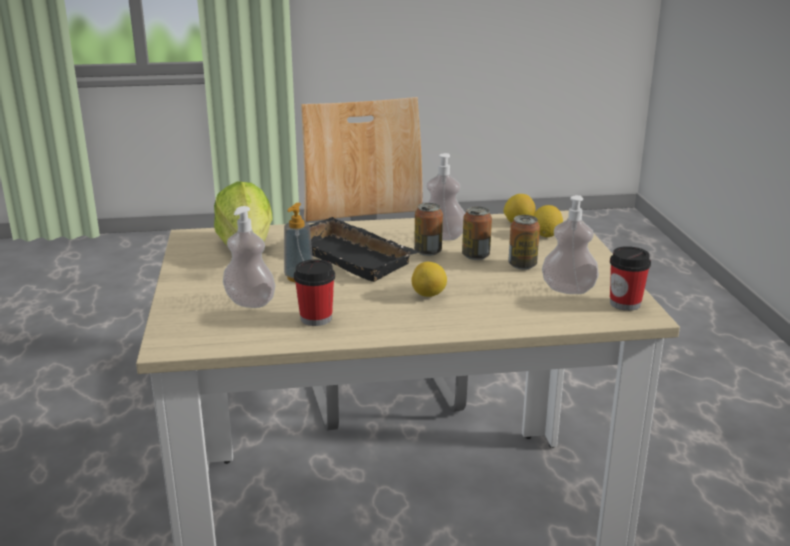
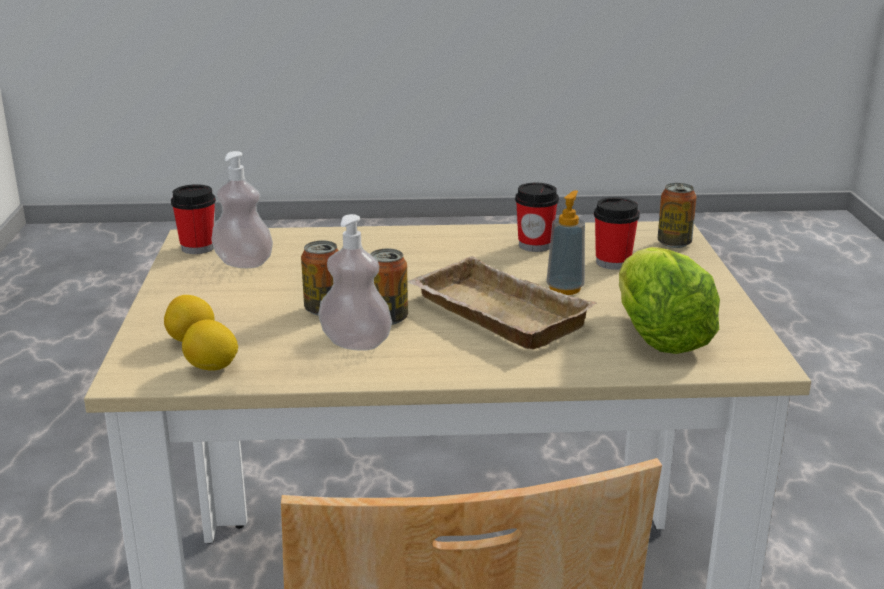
camera: 175 degrees left, 0 degrees up
(250, 302) = (613, 262): soap dispenser -> cup
(355, 256) = (493, 314): black tray -> beige tray
(429, 295) = (408, 263): lemon -> none
(522, 265) = (271, 294): can -> can (674, 243)

